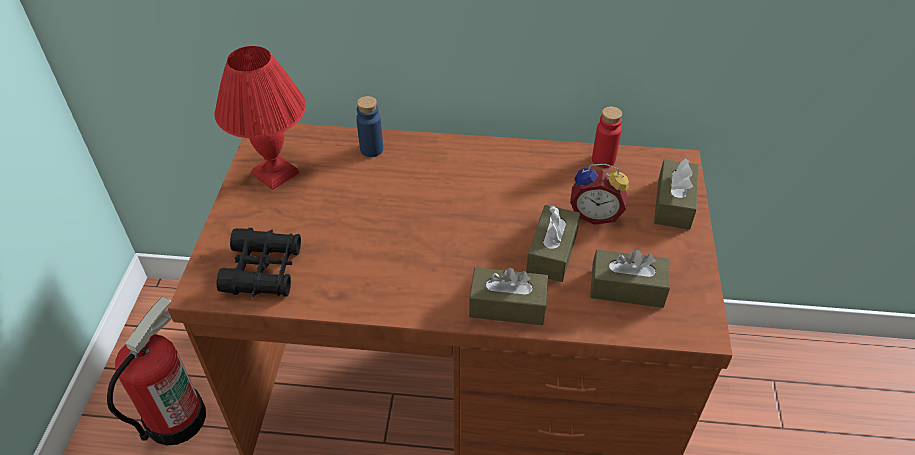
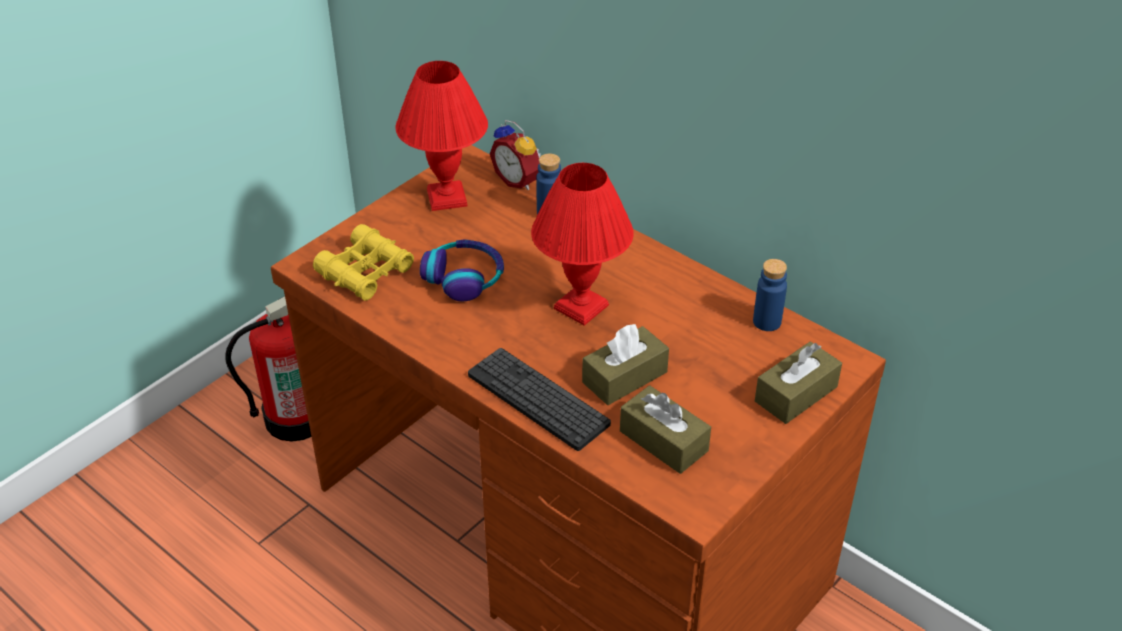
camera: 35 degrees right, 5 degrees down
(263, 270) = (365, 272): black binoculars -> yellow binoculars
(353, 234) = (464, 277): none -> headphones
(465, 213) = (579, 306): none -> red table lamp
(507, 306) = (538, 399): brown tissue box -> keyboard
(595, 214) = (704, 365): alarm clock -> alarm clock (519, 180)
(603, 160) = (767, 322): red bottle -> blue bottle

